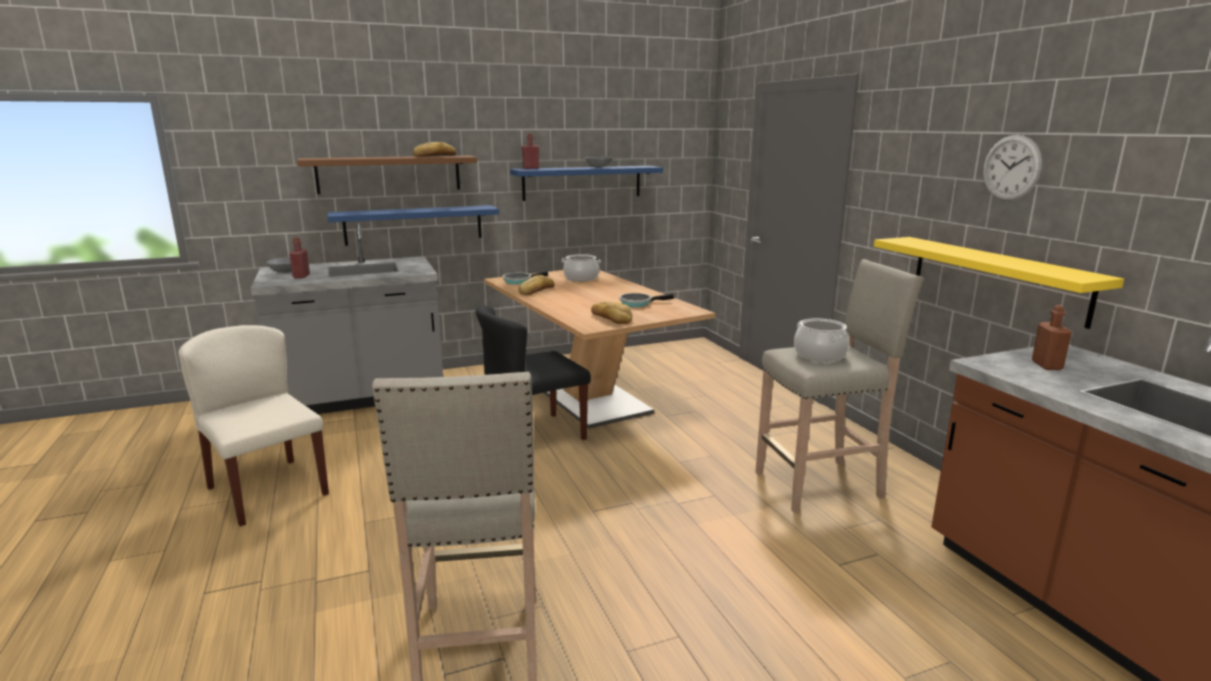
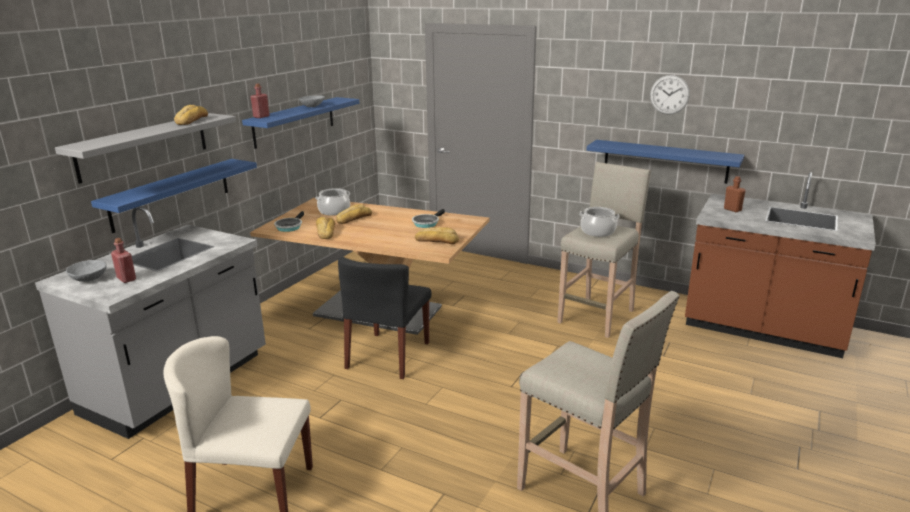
camera: 40 degrees left, 5 degrees up
(389, 174) = (144, 146): brown shelf -> grey shelf
(583, 286) = (353, 218): none -> bread
(996, 278) = (665, 161): yellow shelf -> blue shelf

